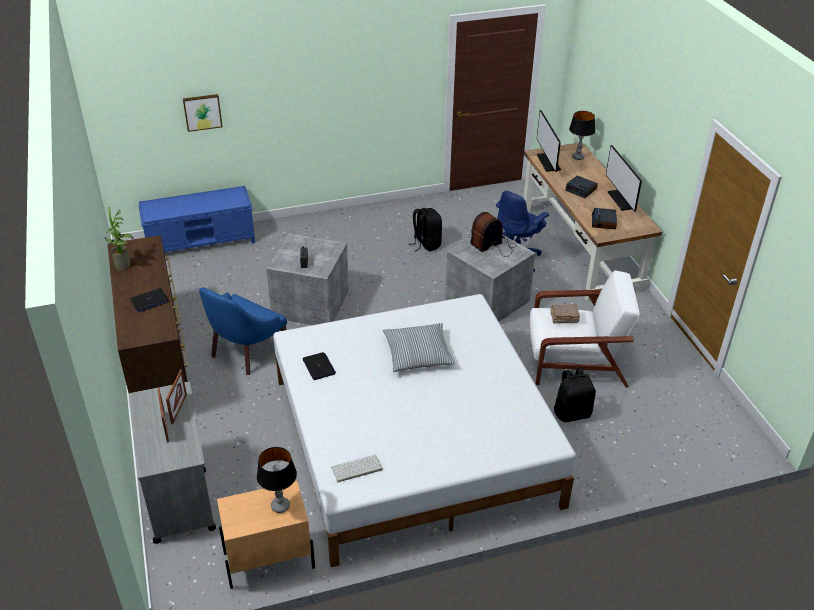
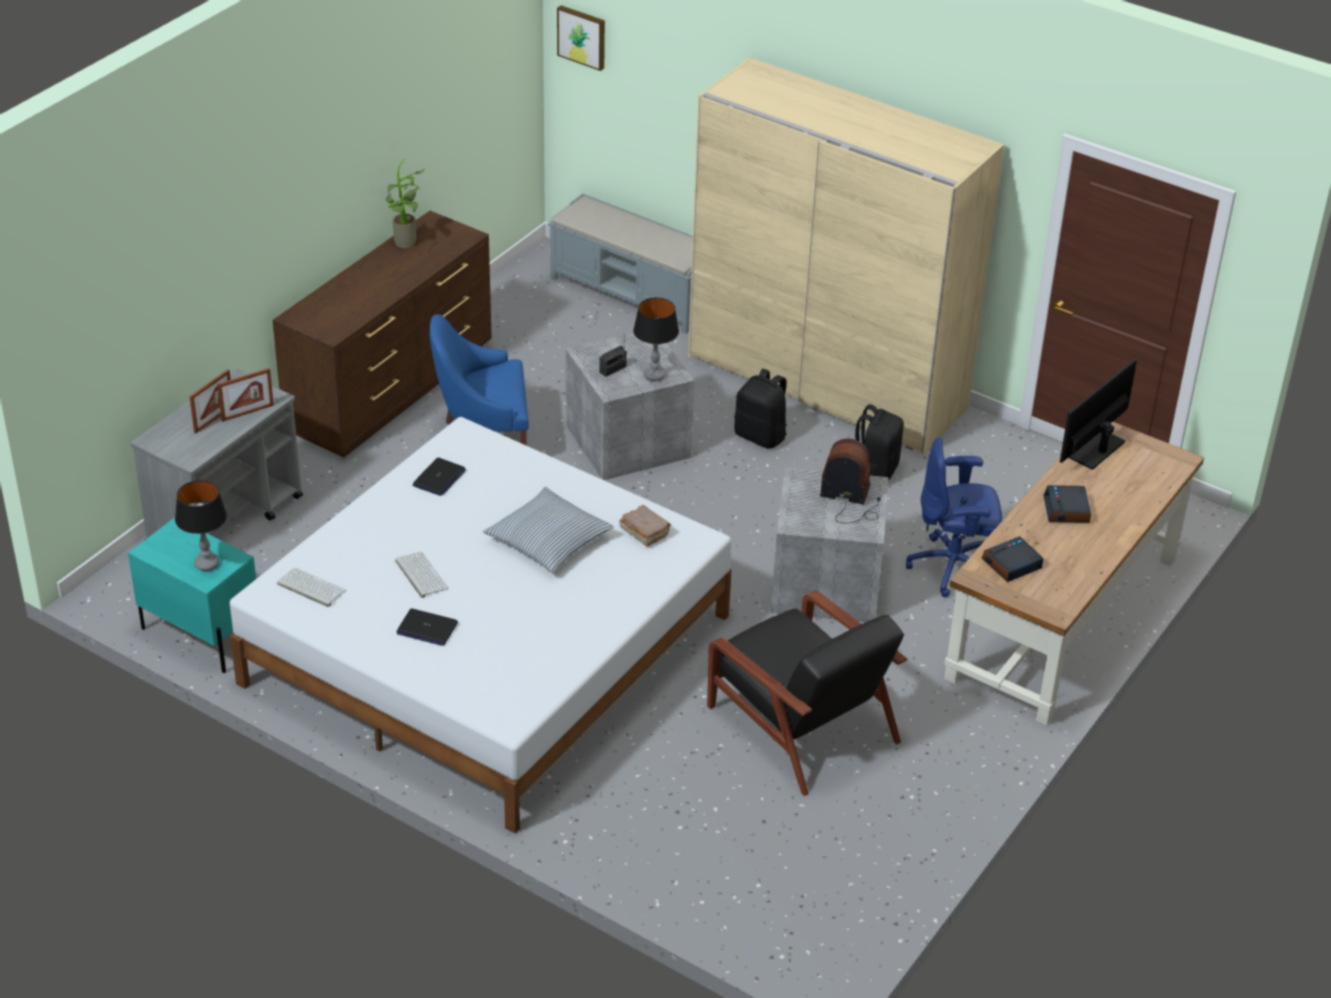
camera: 50 degrees right, 0 degrees up
(149, 301) = (369, 293): laptop -> laptop (427, 628)
(201, 241) = (634, 293): blue bench -> grey bench
(202, 112) = (684, 109): picture -> picture (582, 36)
(268, 560) = (201, 634): beige nightstand -> turquoise nightstand
(347, 223) = (826, 383): none -> beige wardrobe
(394, 417) = (420, 575): none -> keyboard
(563, 318) = (800, 642): brown book -> brown book (644, 532)
(572, 413) = (690, 764): black backpack -> black backpack (761, 436)
(575, 360) = (800, 721): white armchair -> black armchair
(578, 157) = (1153, 471): table lamp -> table lamp (655, 375)
(622, 200) = (1095, 559): monitor -> none

